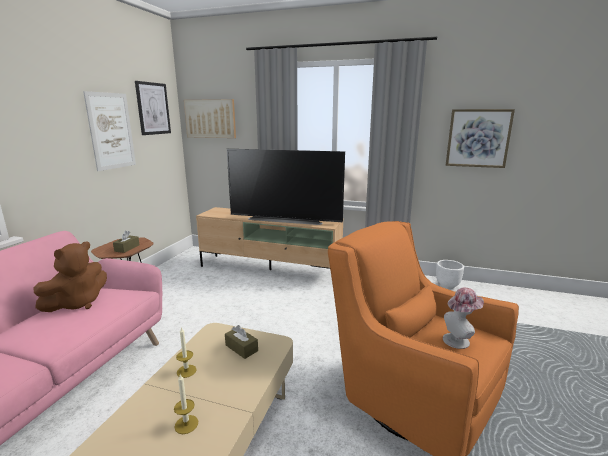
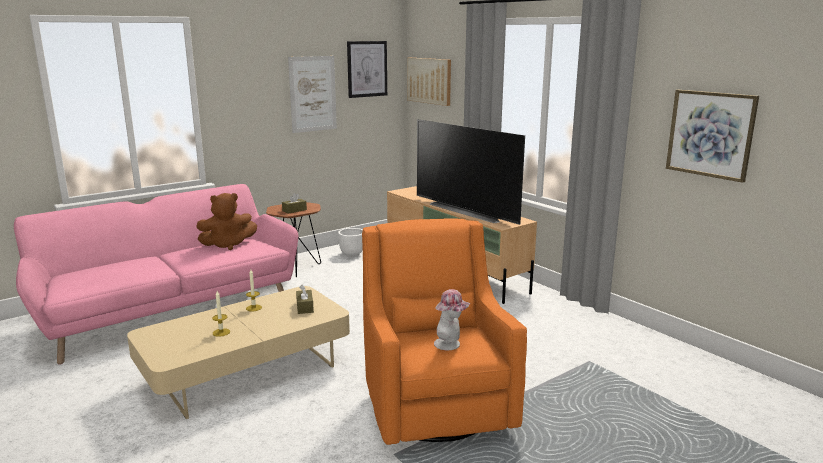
camera: 35 degrees right, 0 degrees up
(447, 286) = (649, 342): white planter -> white planter (352, 255)

